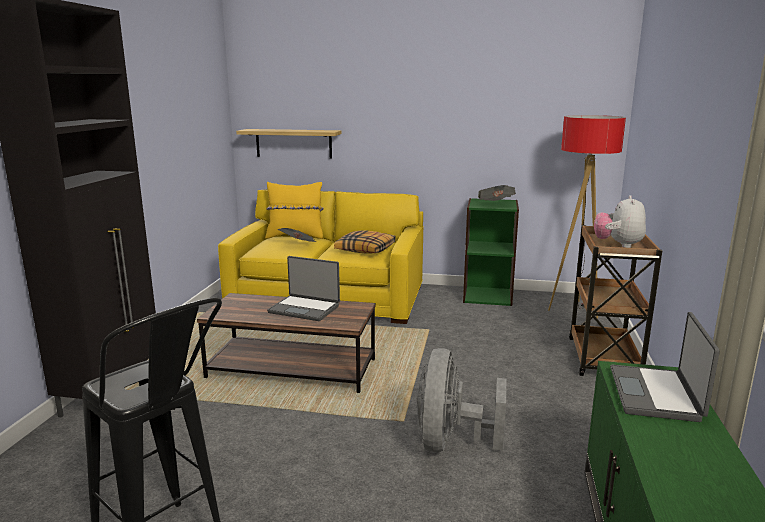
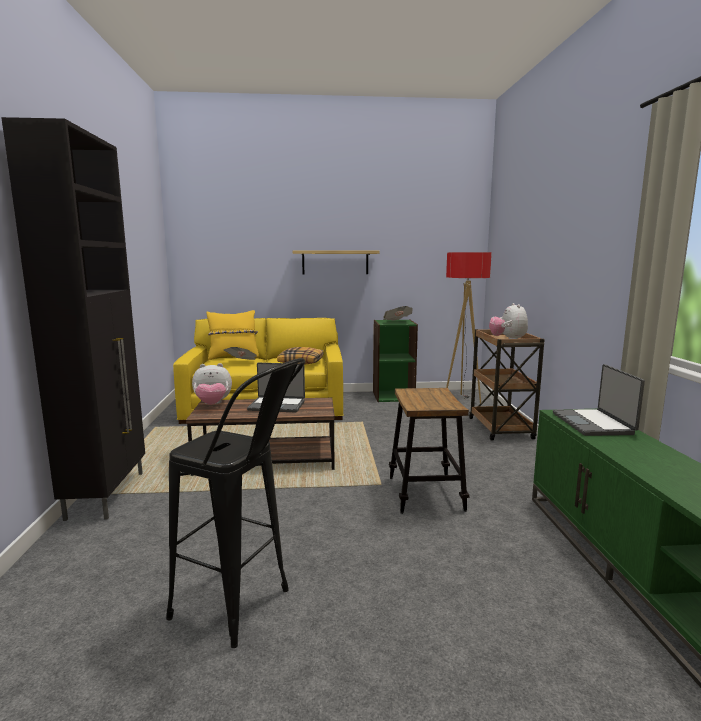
camera: 15 degrees left, 5 degrees down
(237, 300) = (212, 404): none -> plush toy
(293, 143) = (225, 280): shelf -> shelf (335, 262)
(450, 442) = (425, 493): grey fan -> stool

